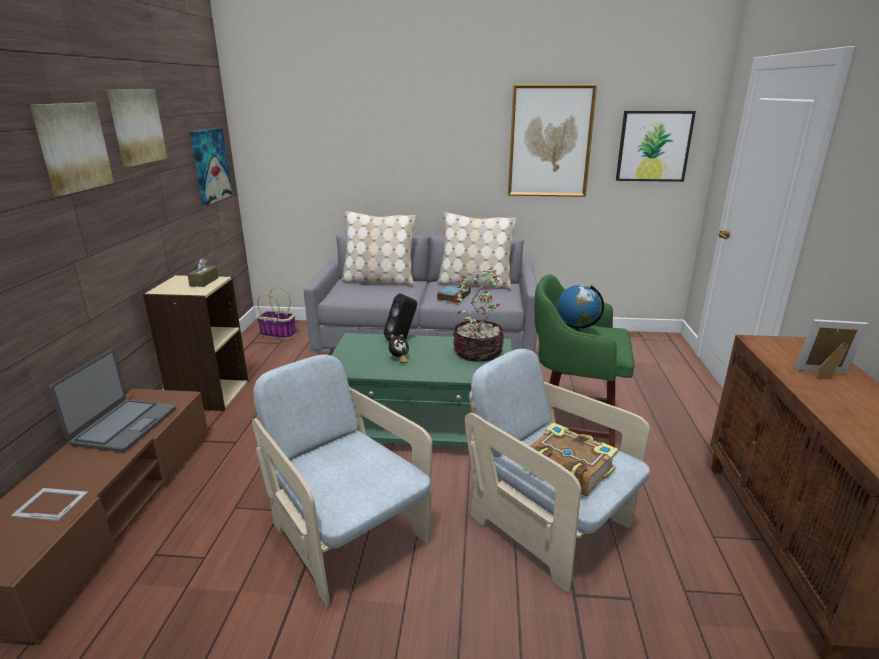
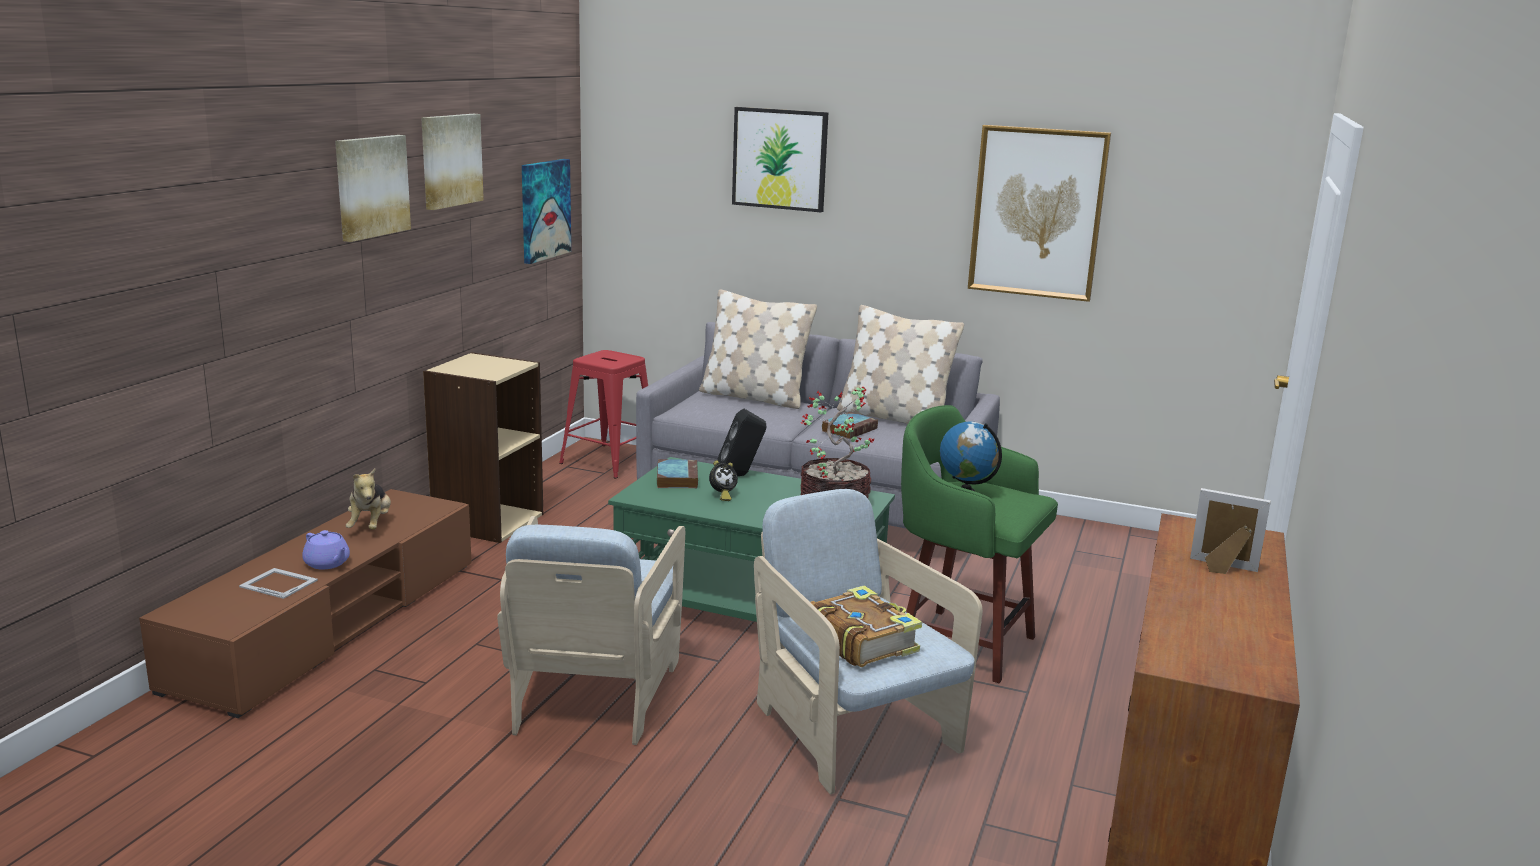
camera: 15 degrees right, 5 degrees down
(94, 473) = (327, 564): none -> purple teapot
(124, 426) = (371, 525): laptop -> plush toy
(204, 282) = (502, 365): brown tissue box -> none
(279, 334) = (609, 461): basket -> red stool
(346, 536) = (593, 694): beige armchair -> beige armchair turned 150 degrees counterclockwise
(359, 349) = (676, 478): none -> book
(653, 146) = (1203, 232): picture -> picture (780, 159)

